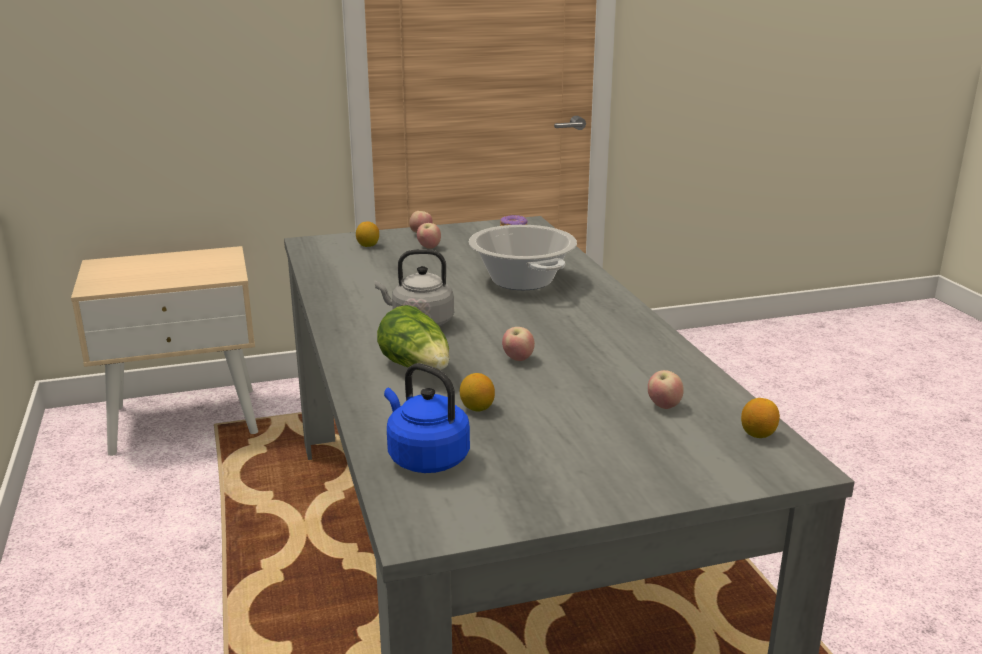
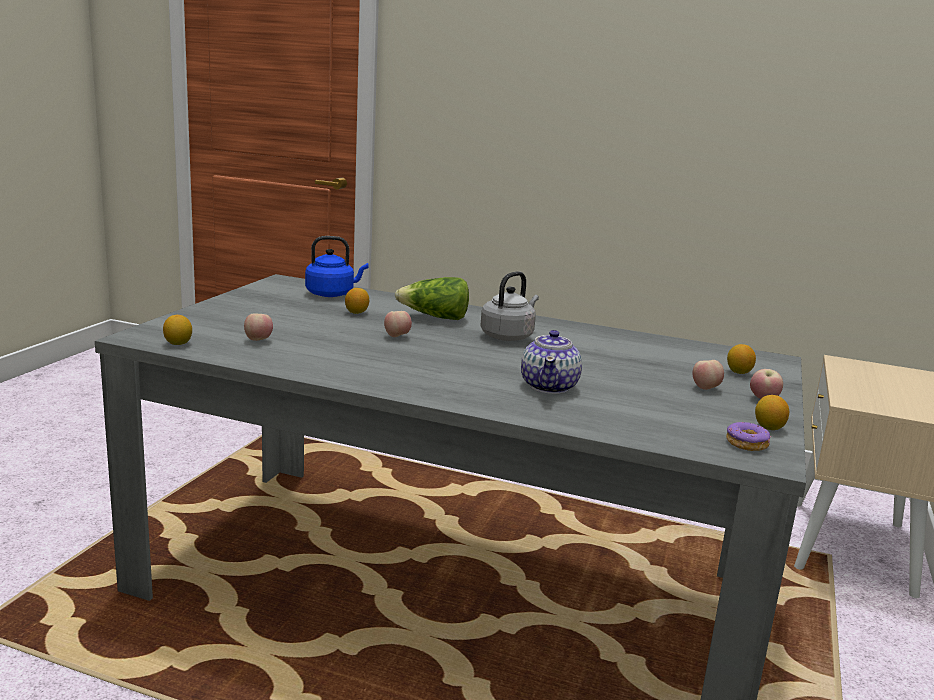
camera: 125 degrees right, 5 degrees down
(475, 227) = (768, 427): none -> lemon
(521, 281) = (550, 386): cooking pot -> teapot

